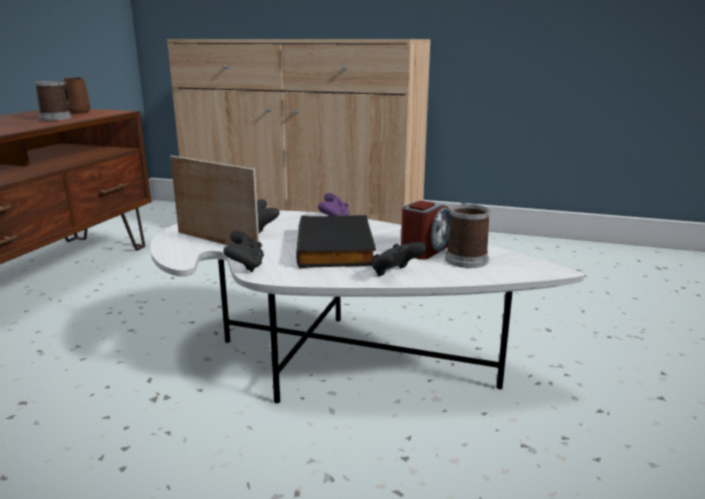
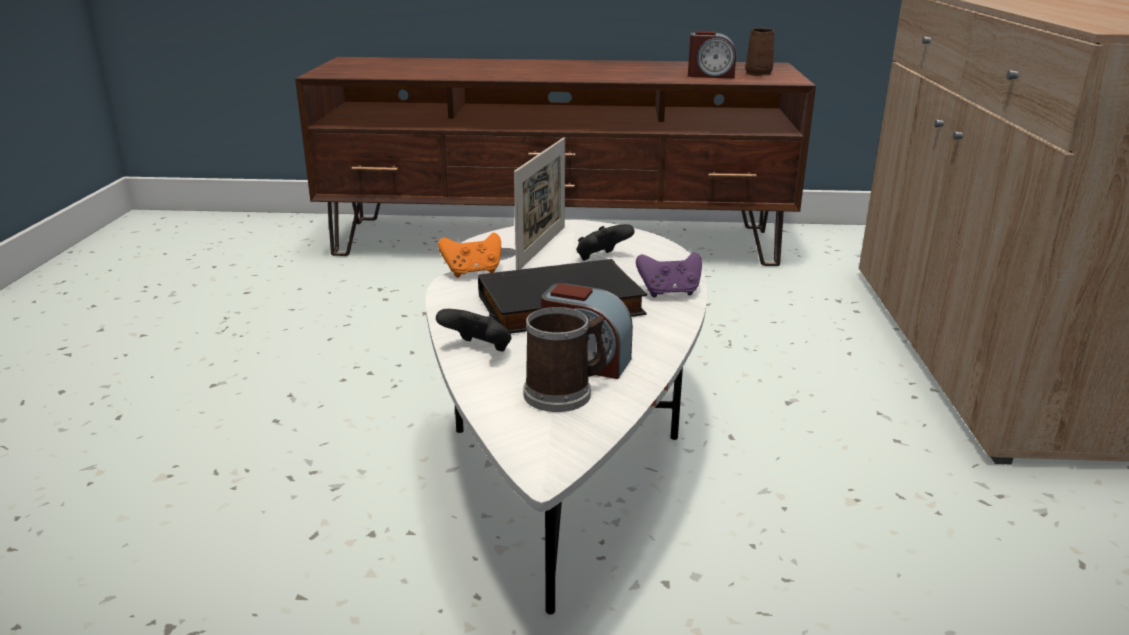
camera: 75 degrees right, 5 degrees up
(58, 118) = (710, 75): mug -> alarm clock
(246, 266) = (473, 272): black game controller -> orange game controller

